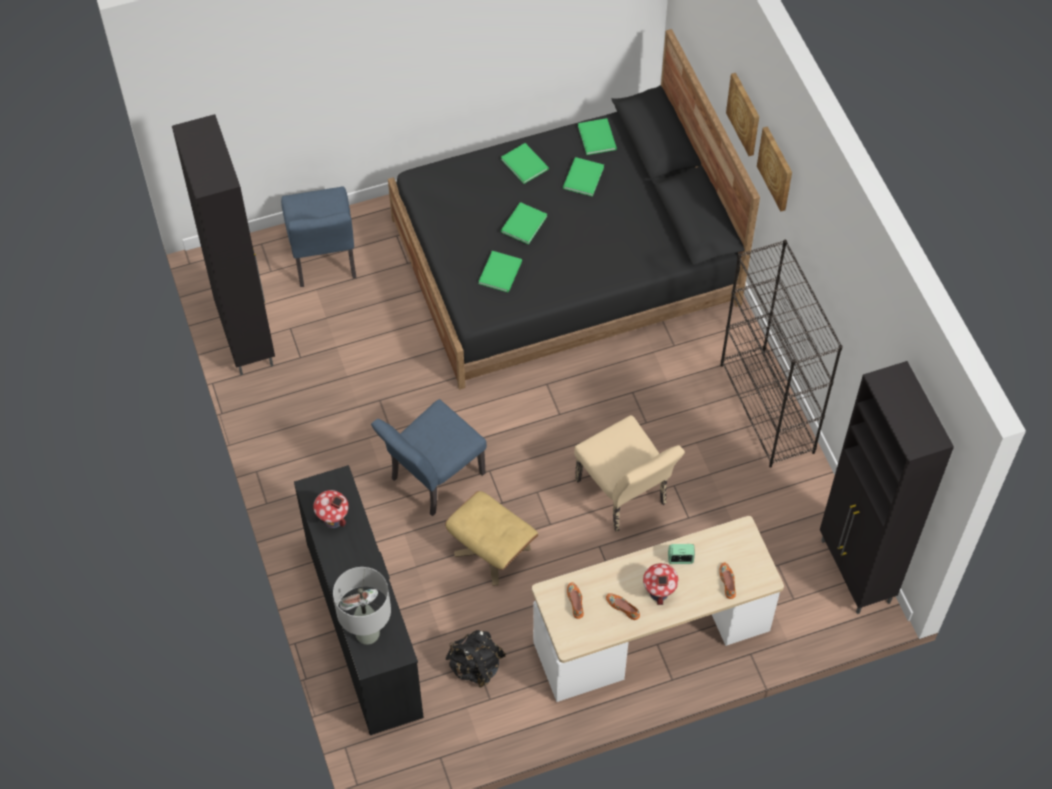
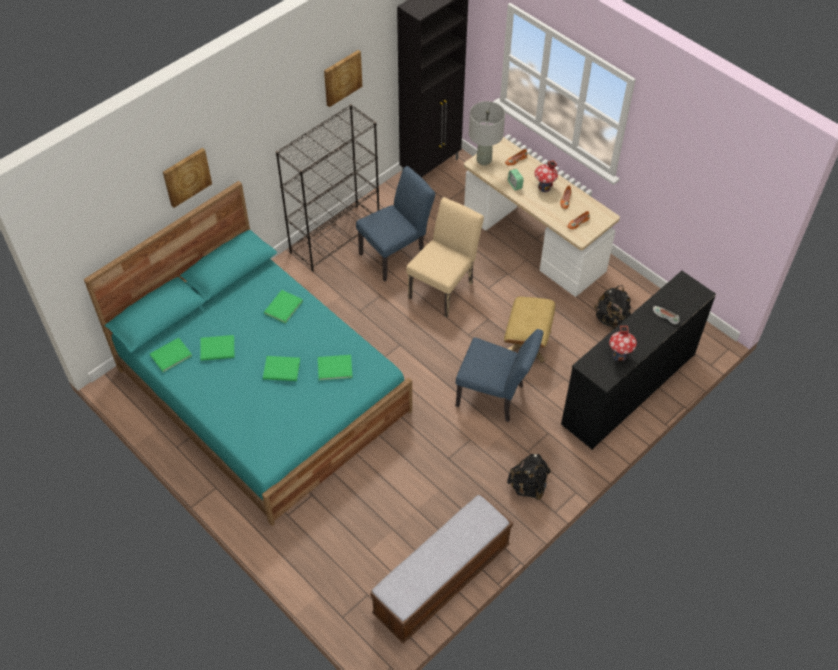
camera: 115 degrees left, 5 degrees down
(246, 337) = (441, 580): black cabinet -> bench
(301, 460) = (528, 486): none -> black backpack
(324, 261) = (338, 557): blue chair -> blue chair (396, 254)
(368, 634) = (683, 302): grey table lamp -> grey table lamp (483, 160)
(524, 163) = (218, 392): green book -> green book (282, 307)
(565, 262) = (263, 389): black bed -> turquoise bed
(776, 168) = (235, 142): picture -> picture (342, 77)

